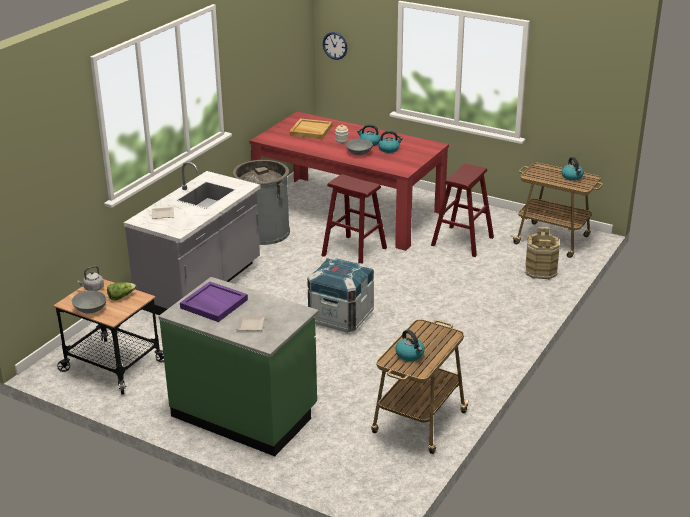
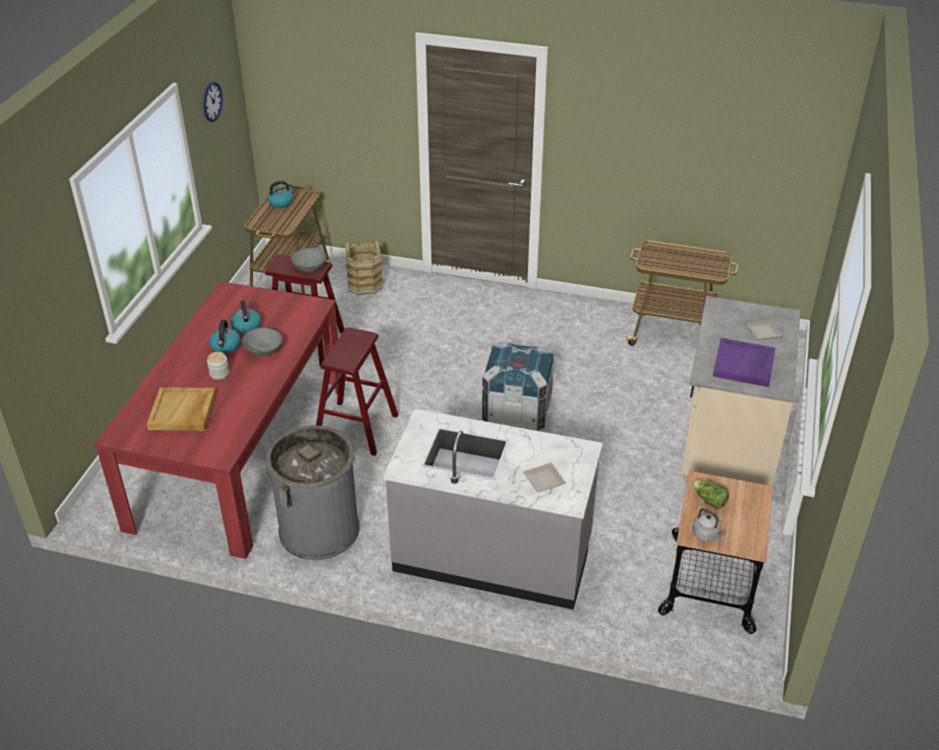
camera: 105 degrees left, 10 degrees up
(90, 309) = (753, 520): grey bowl -> grey bowl (309, 268)
(245, 413) = (727, 445): green counter -> beige counter
(335, 45) = (28, 326): wall clock -> wall clock (212, 101)
(410, 355) = (698, 264): kettle -> none

